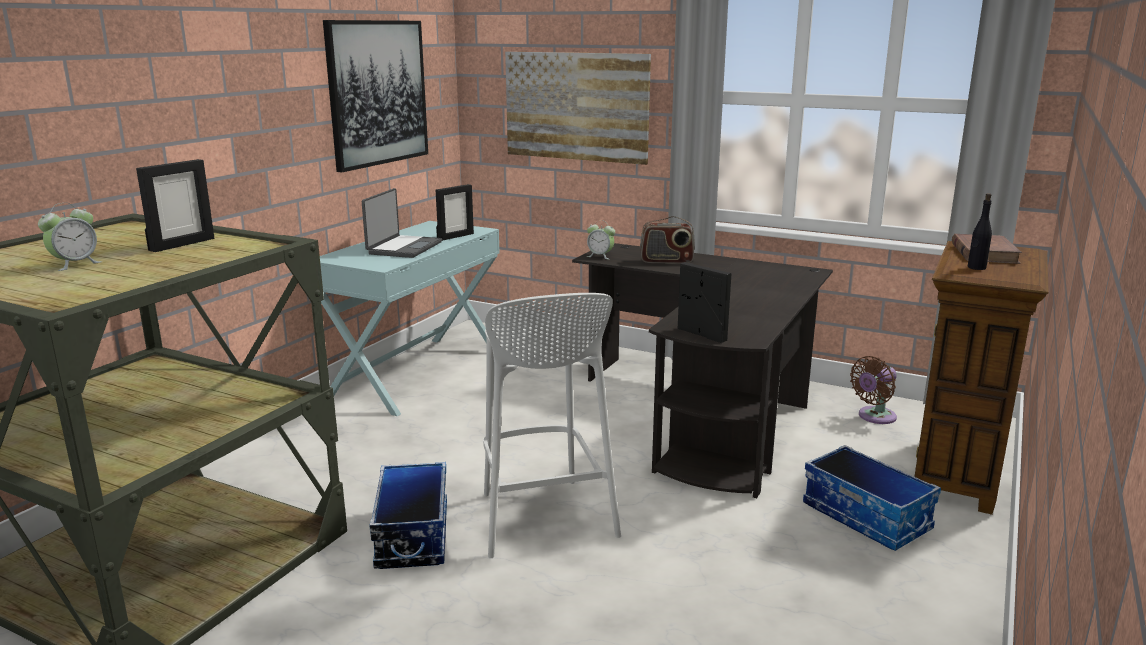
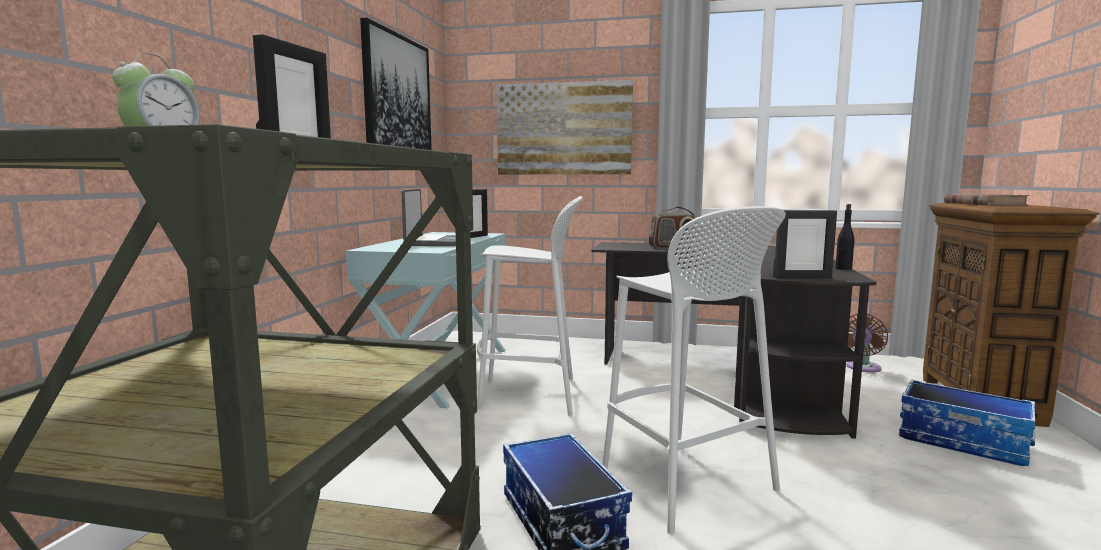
camera: 15 degrees left, 10 degrees down
(484, 411) = (531, 395): none -> white stool
(600, 256) = (612, 247): alarm clock -> none
(701, 334) = (802, 277): picture frame -> picture frame turned 150 degrees clockwise
(976, 268) = (1008, 206): black bottle -> black bottle (843, 269)

